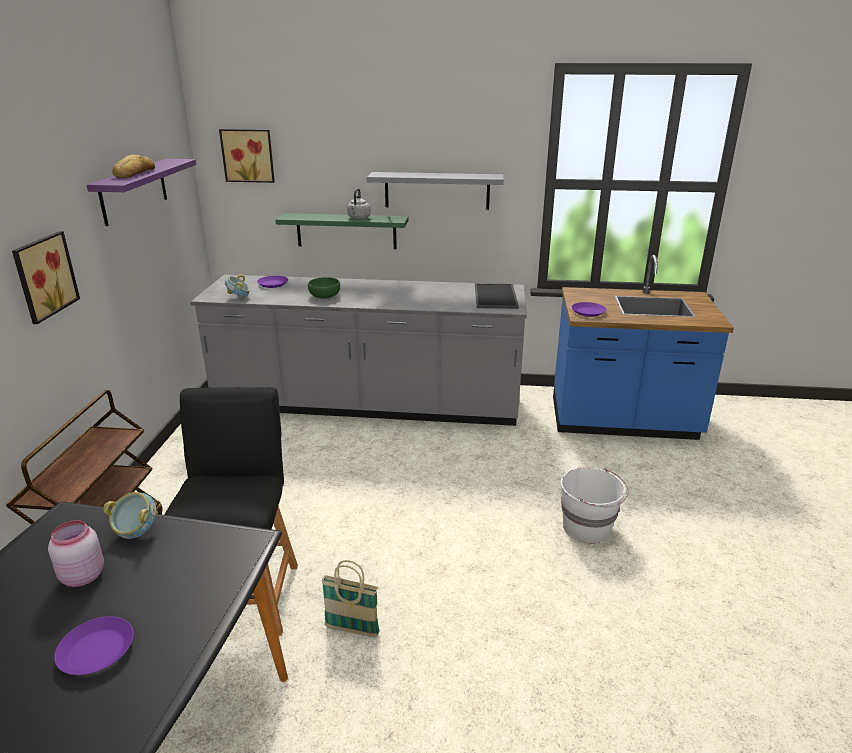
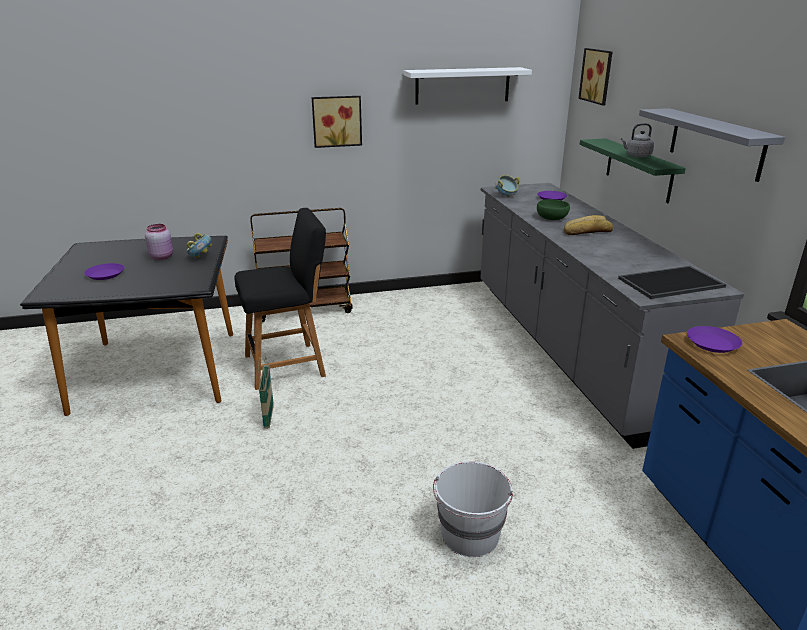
camera: 70 degrees right, 0 degrees up
(133, 174) = (450, 69): bread -> bread (586, 231)
(134, 191) = (462, 85): purple shelf -> white shelf

